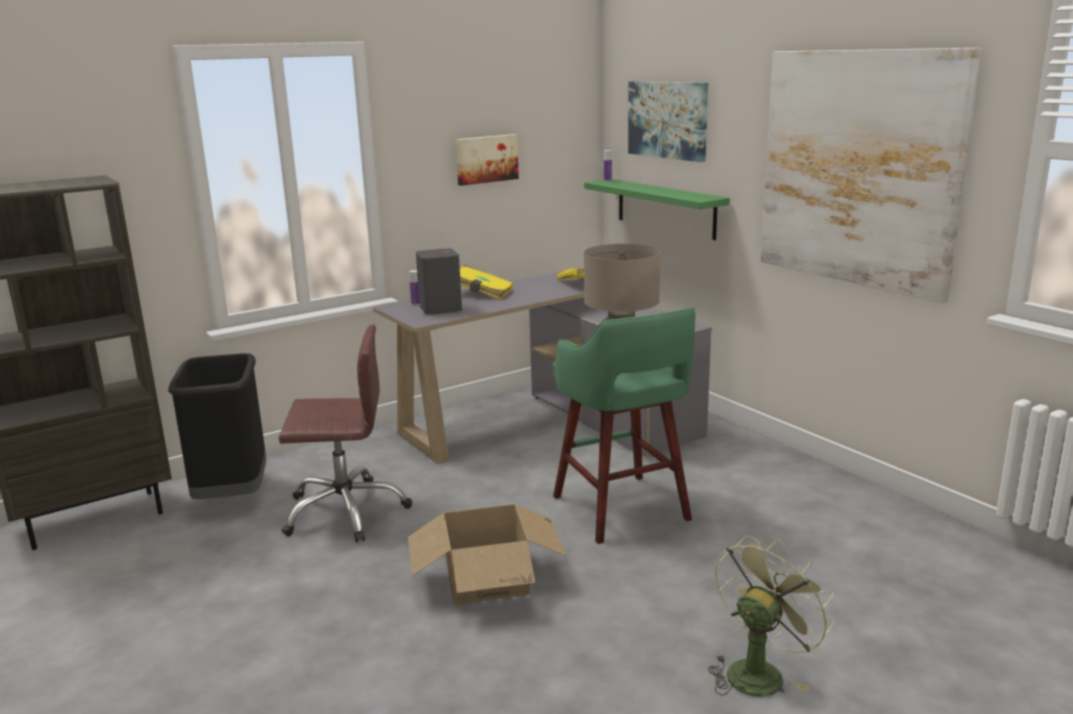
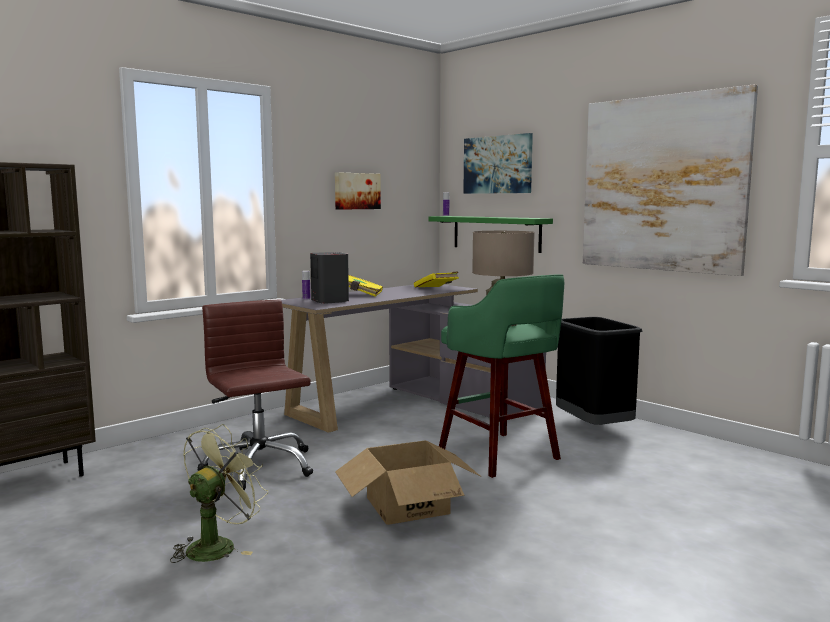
camera: 10 degrees left, 10 degrees down
(233, 494) = (148, 459): black trash can -> black trash can (594, 427)
(345, 511) = (259, 466): brown office chair -> brown office chair turned 105 degrees counterclockwise
(759, 671) = (671, 553): green fan -> green fan (218, 545)

